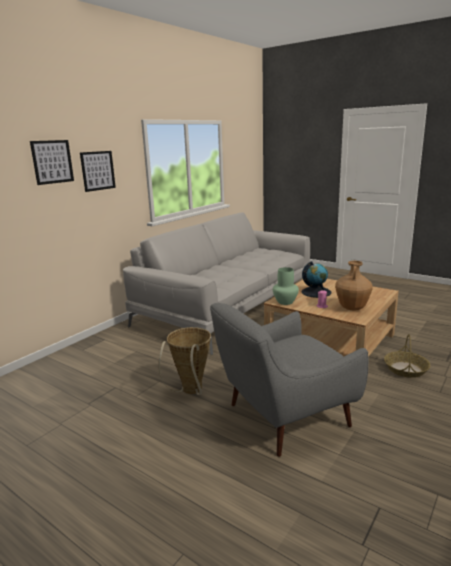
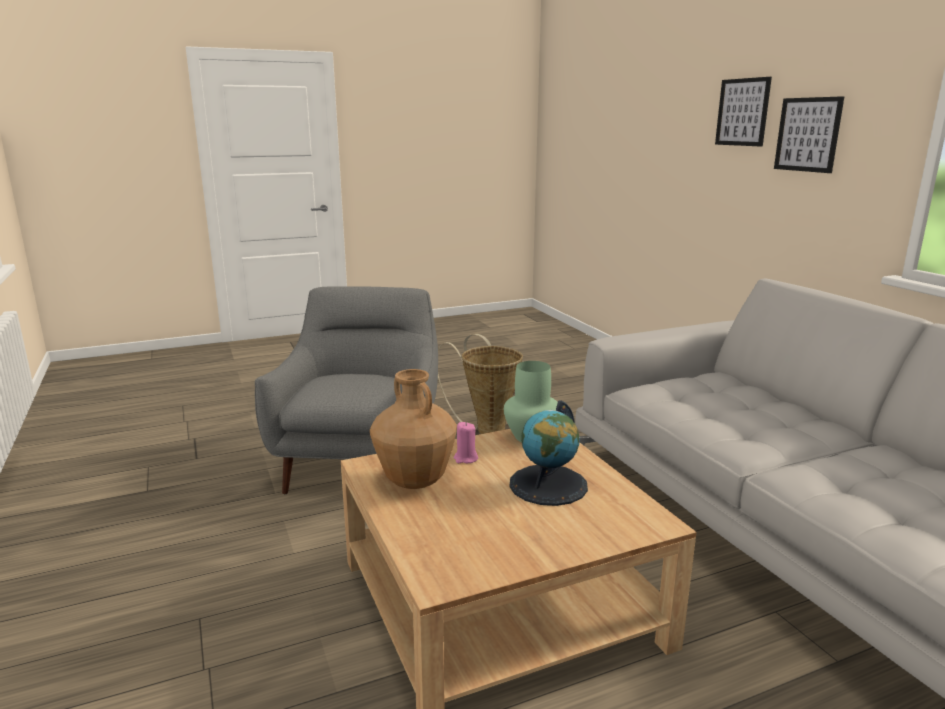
camera: 120 degrees right, 0 degrees up
(406, 369) = (293, 631): basket -> none

